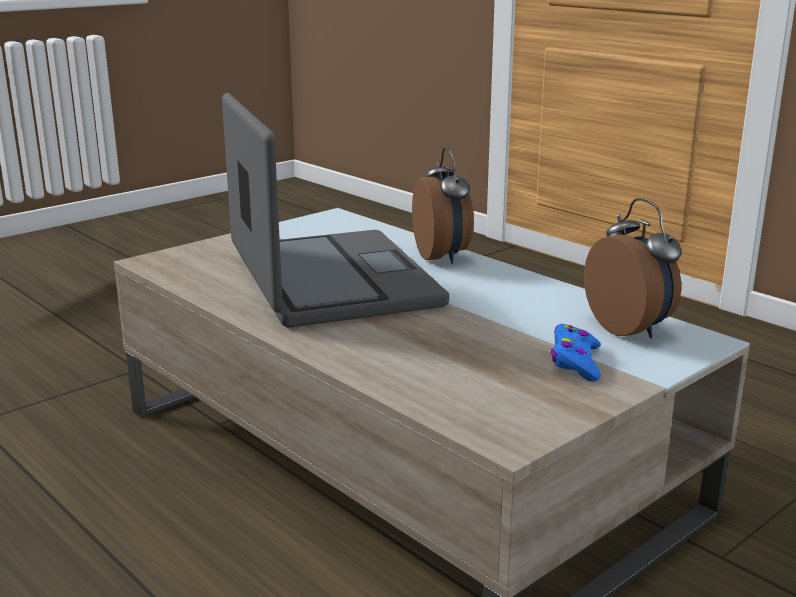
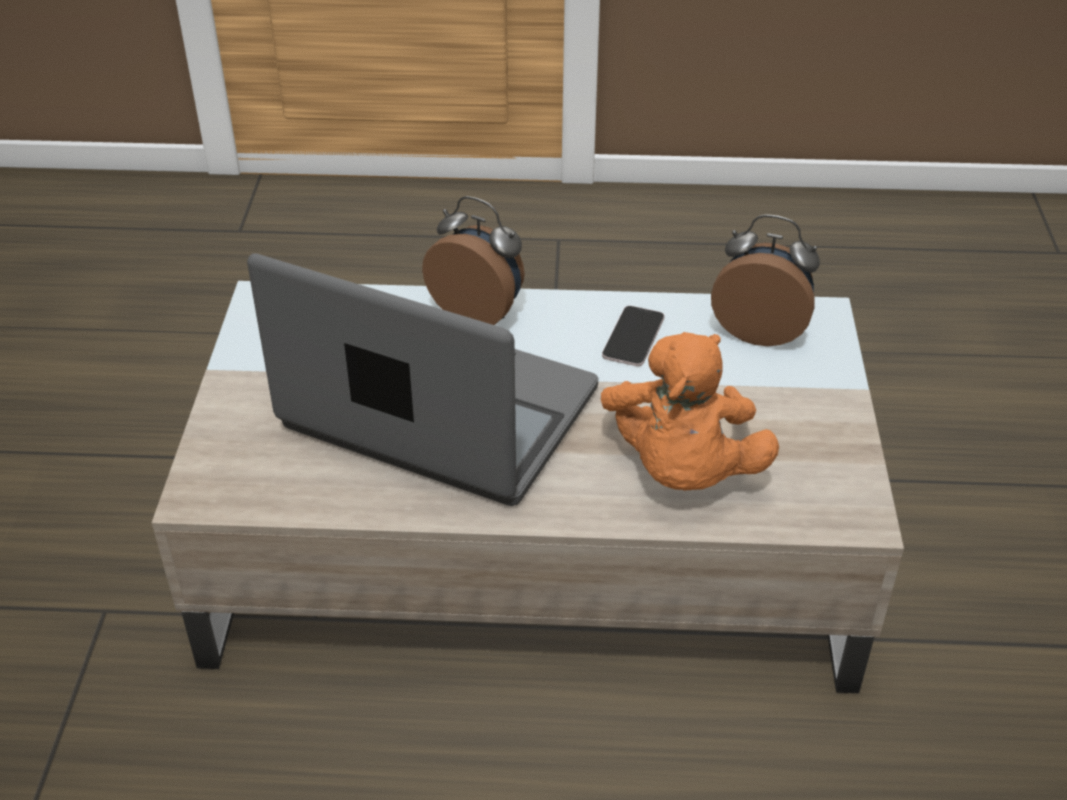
camera: 45 degrees left, 20 degrees up
(424, 360) = (681, 470): none -> orange plush toy
(522, 298) = (633, 337): none -> phone
(575, 362) = (782, 399): blue game controller -> none

